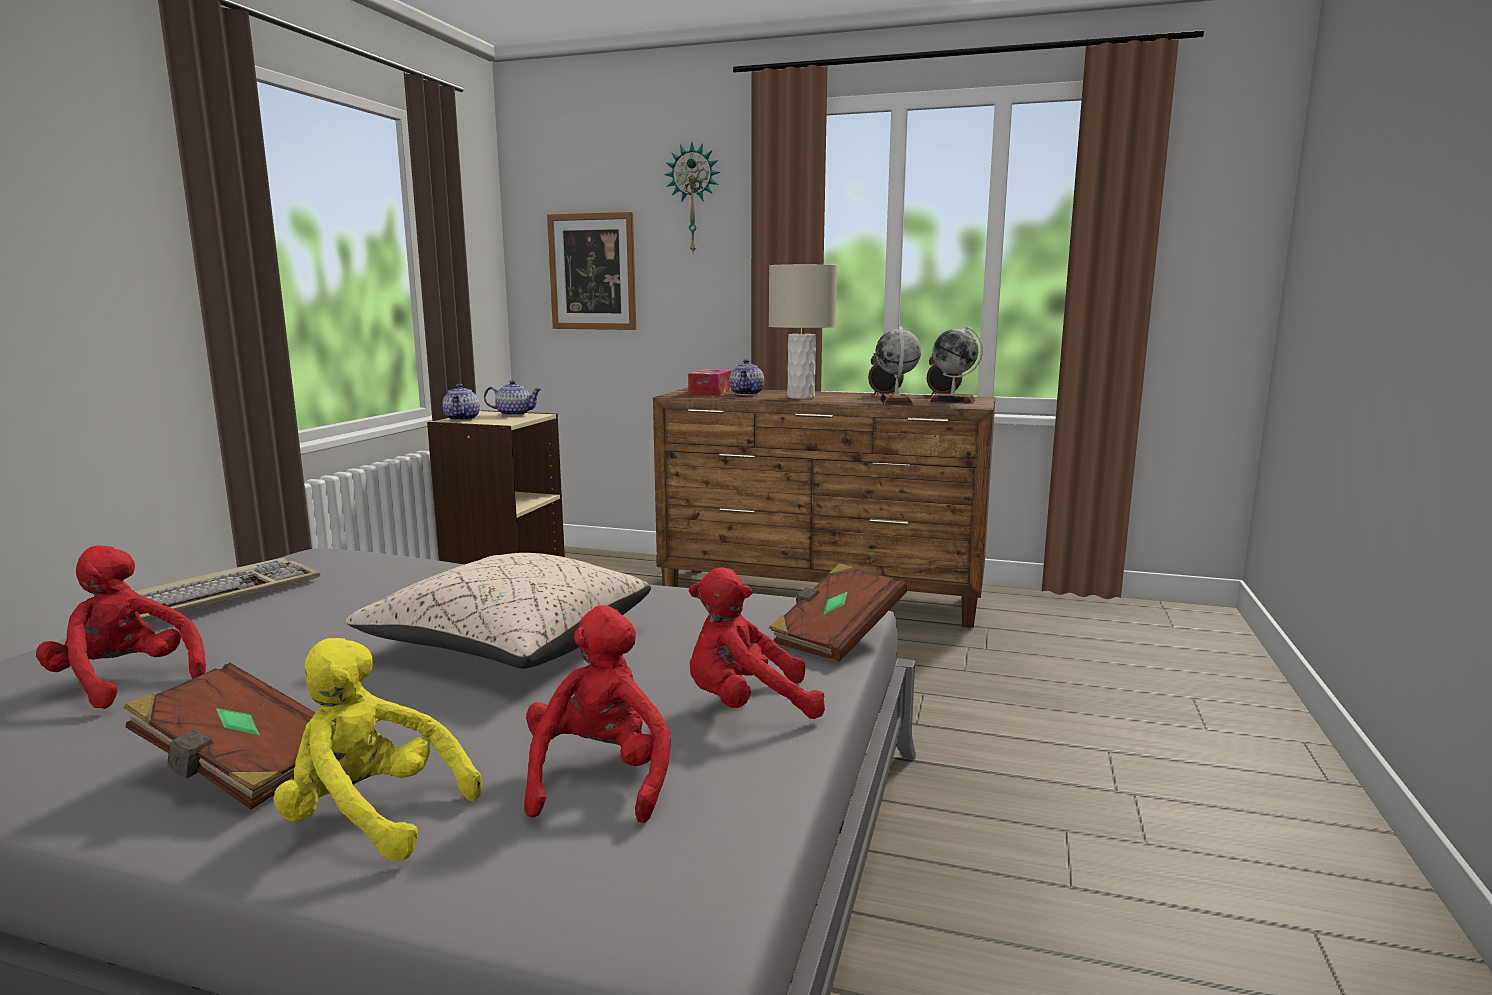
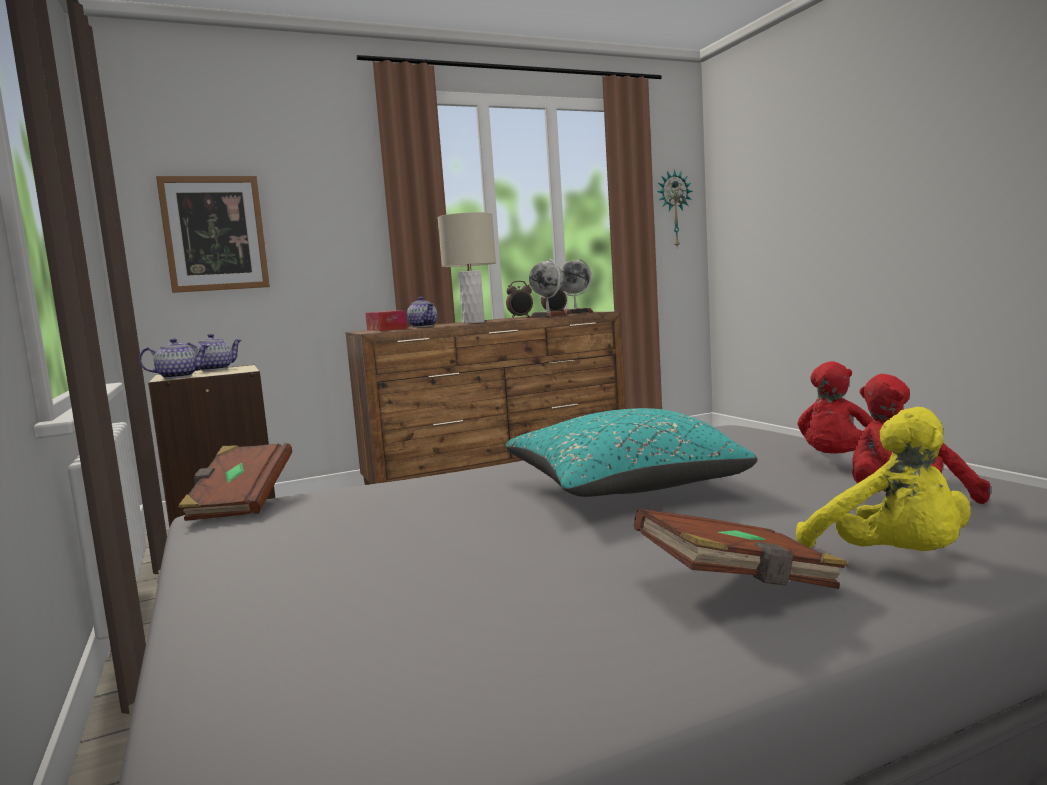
camera: 40 degrees left, 5 degrees down
(126, 681) = (405, 617): red plush toy -> none
(220, 595) = (254, 551): keyboard -> none
(372, 817) = (893, 560): yellow plush toy -> yellow plush toy turned 90 degrees counterclockwise
(463, 419) = (178, 376): teapot -> teapot turned 60 degrees counterclockwise
(510, 644) = (622, 490): beige pillow -> turquoise pillow
(694, 199) = (318, 166): wall clock -> wall clock (673, 209)
(836, 636) = (762, 434): brown book -> brown book (240, 503)

